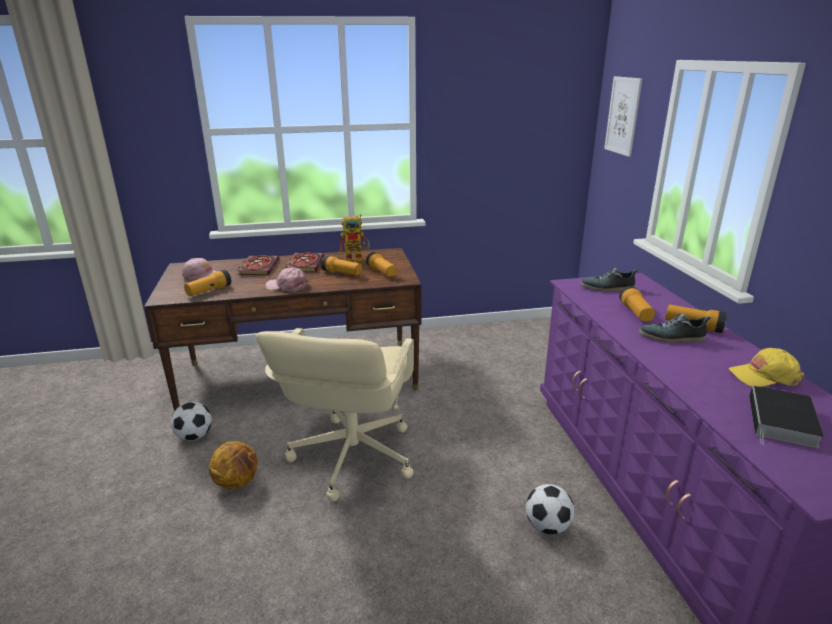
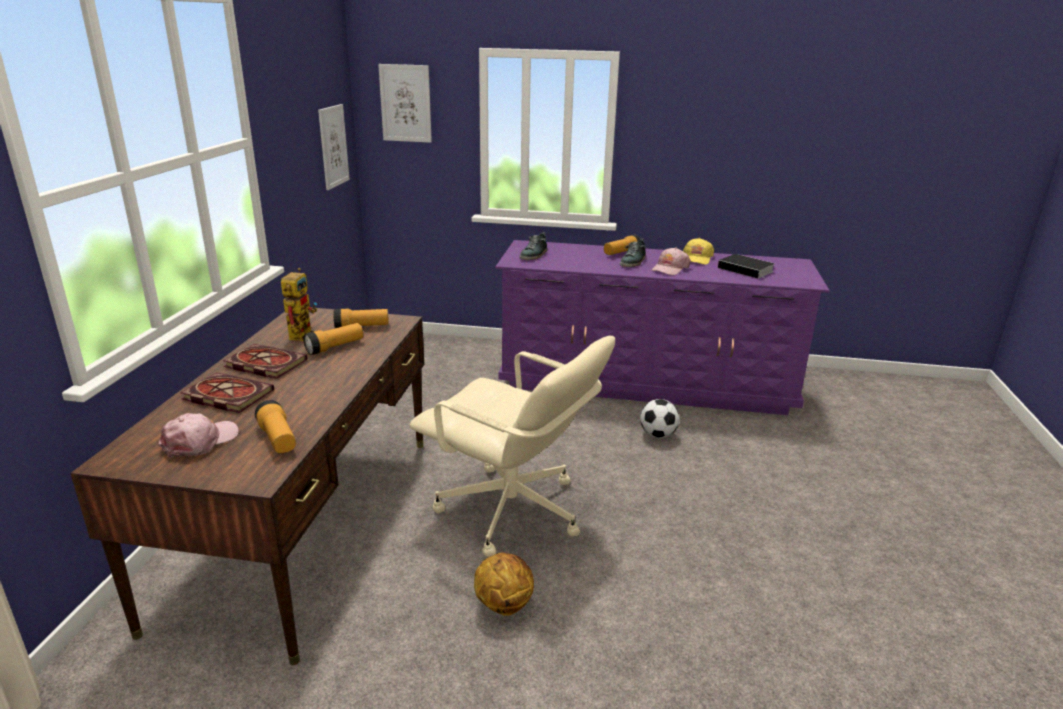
camera: 70 degrees left, 0 degrees up
(194, 436) = (371, 642): football -> none
(287, 286) = (334, 383): pink cap -> pink cap (670, 268)
(545, 146) = (333, 146): none -> picture
(635, 313) = (587, 260): flashlight -> none

